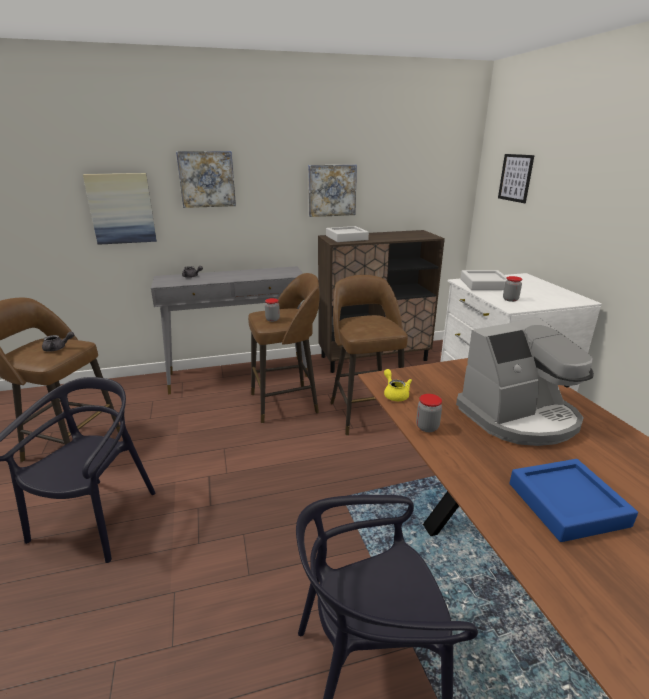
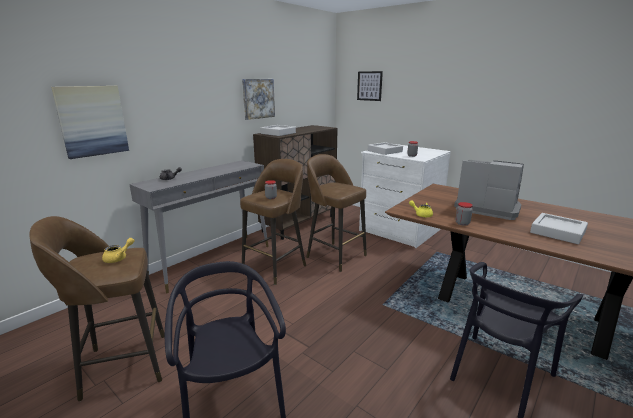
camera: 35 degrees left, 5 degrees down
(58, 348) = (119, 258): grey teapot -> yellow teapot
(206, 179) = (169, 91): picture -> none
(519, 417) = (486, 208): coffee machine -> coffee machine turned 90 degrees counterclockwise
(567, 504) = (557, 232): blue tray -> grey tray

